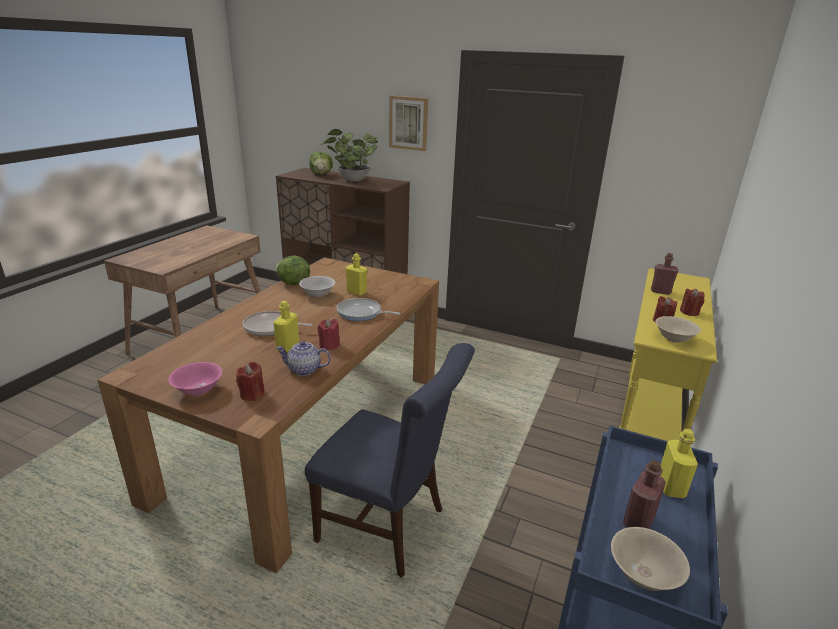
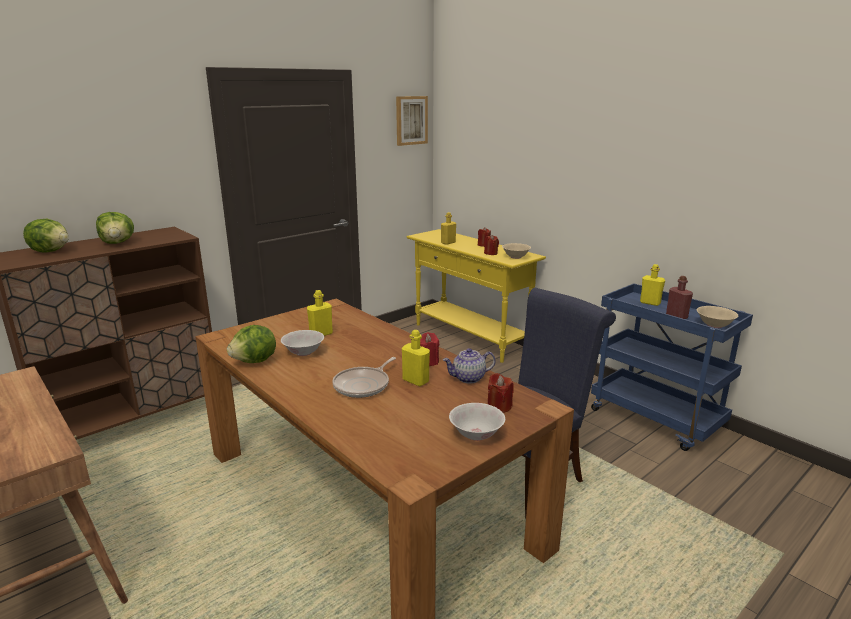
camera: 65 degrees left, 5 degrees down
(198, 390) = (476, 434): pink bowl -> white bowl
(304, 370) = (468, 378): teapot -> teapot turned 45 degrees clockwise
(351, 180) = (117, 243): potted plant -> lettuce
(361, 313) = (373, 339): frying pan -> none
(409, 123) = (155, 156): picture -> picture (411, 120)
(660, 291) = (448, 243): red bottle -> yellow bottle

